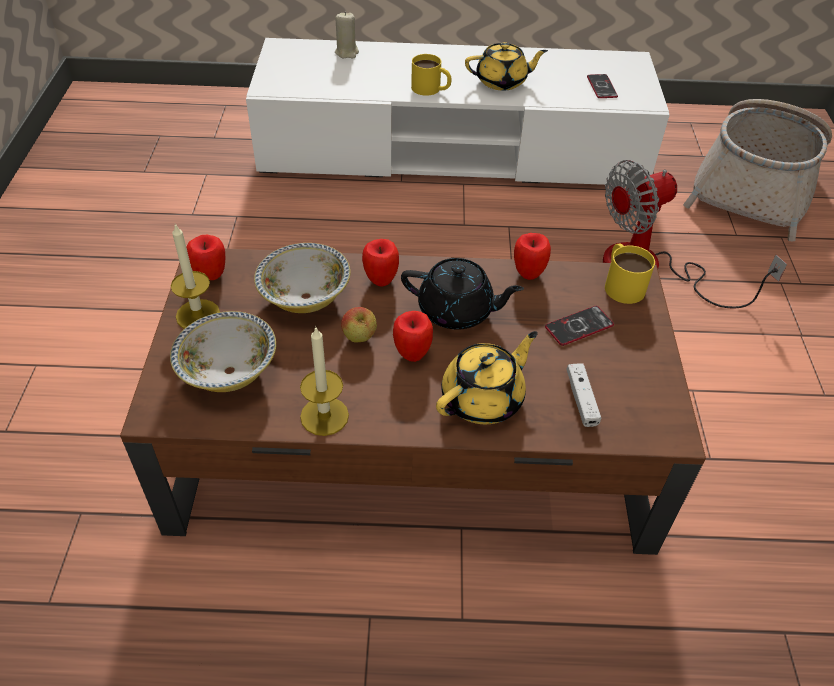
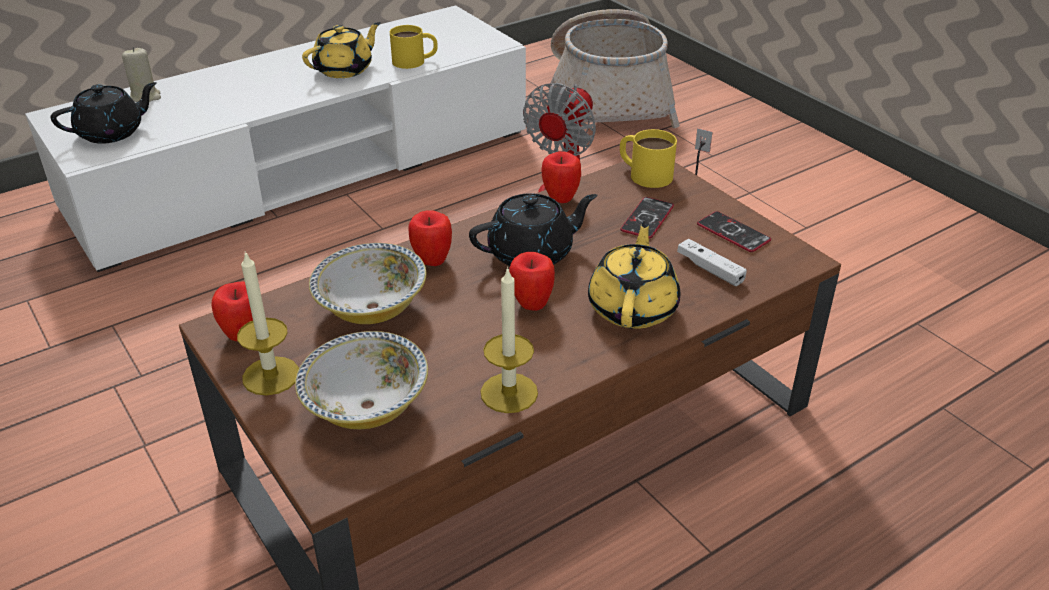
camera: 35 degrees left, 10 degrees down
(301, 74) = (112, 132): none -> black teapot
(359, 338) = (467, 316): apple -> none
(431, 89) = (278, 99): yellow mug -> yellow mug (415, 61)
(601, 87) = (444, 44): phone -> phone (733, 233)

